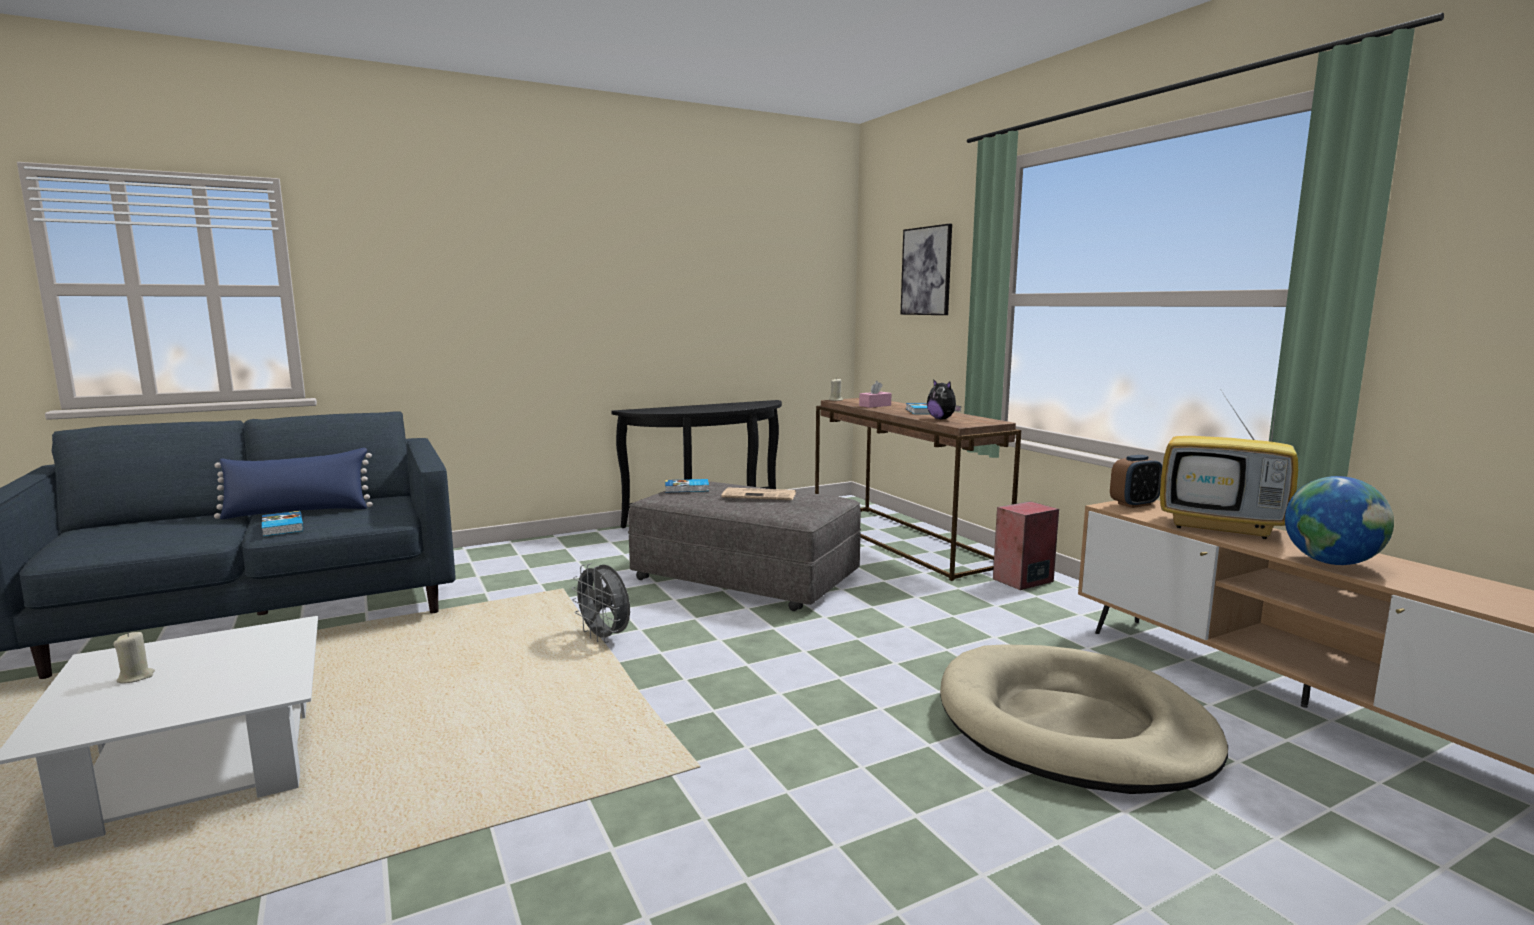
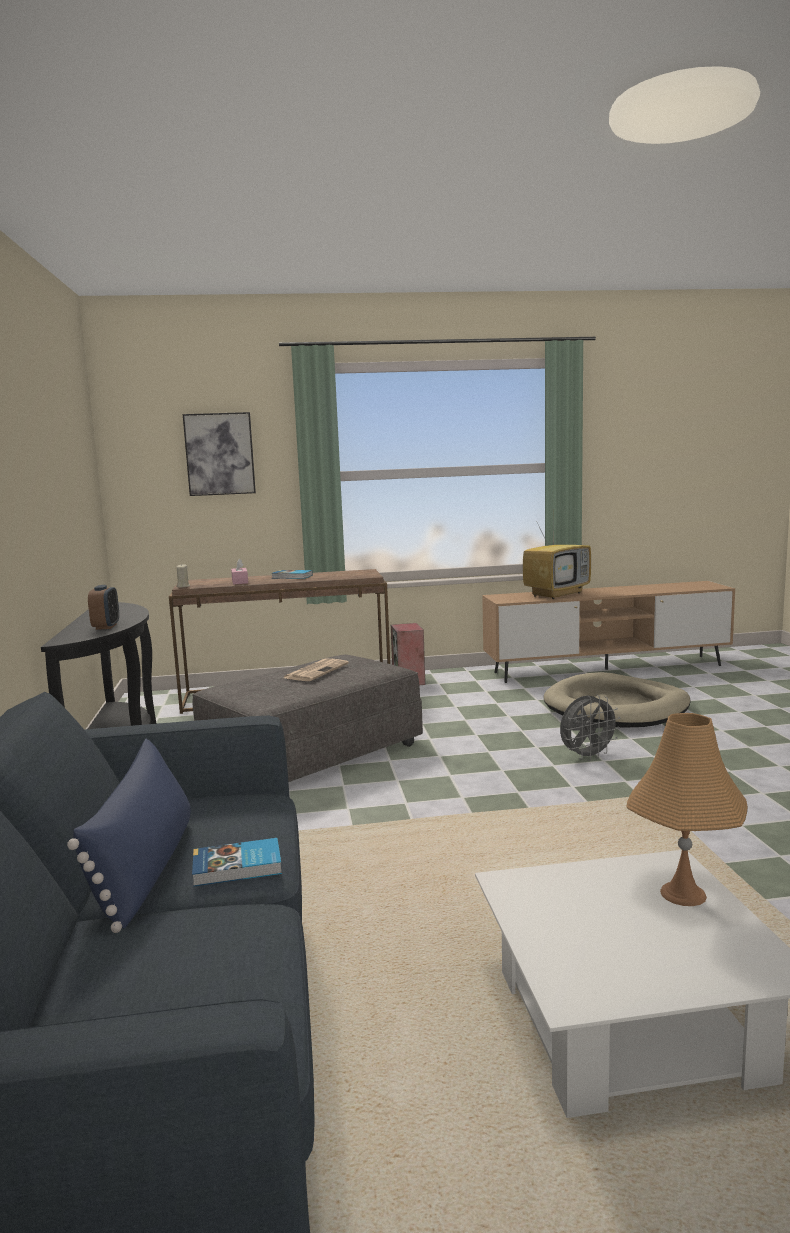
camera: 70 degrees left, 0 degrees up
(136, 677) = (635, 952): beige candle -> none
(215, 696) = (683, 893): none -> orange table lamp
(605, 638) = (416, 817): grey fan -> grey fan (587, 757)
(687, 488) = (252, 690): book -> none
(942, 419) = (339, 576): plush toy -> none
(1134, 504) = (501, 597): alarm clock -> alarm clock (106, 626)
(1331, 562) = (620, 592): globe -> none

